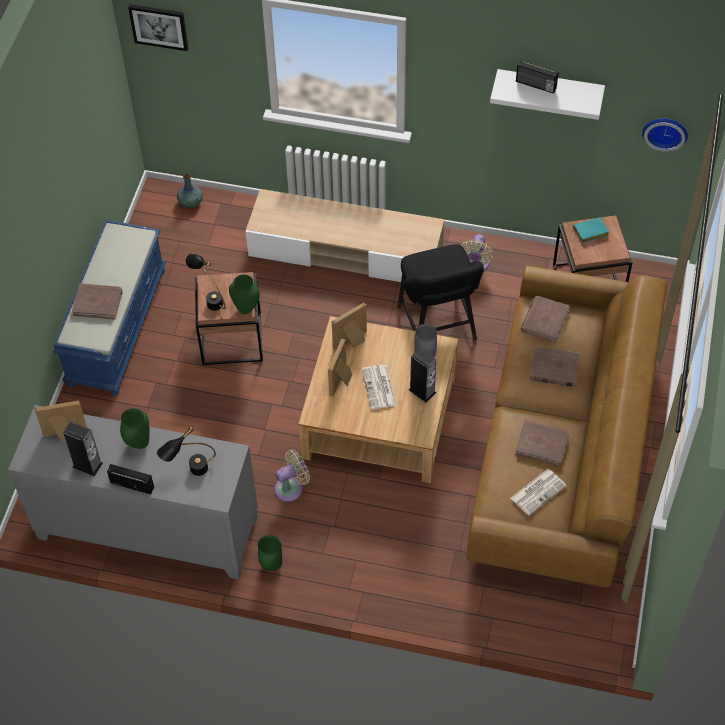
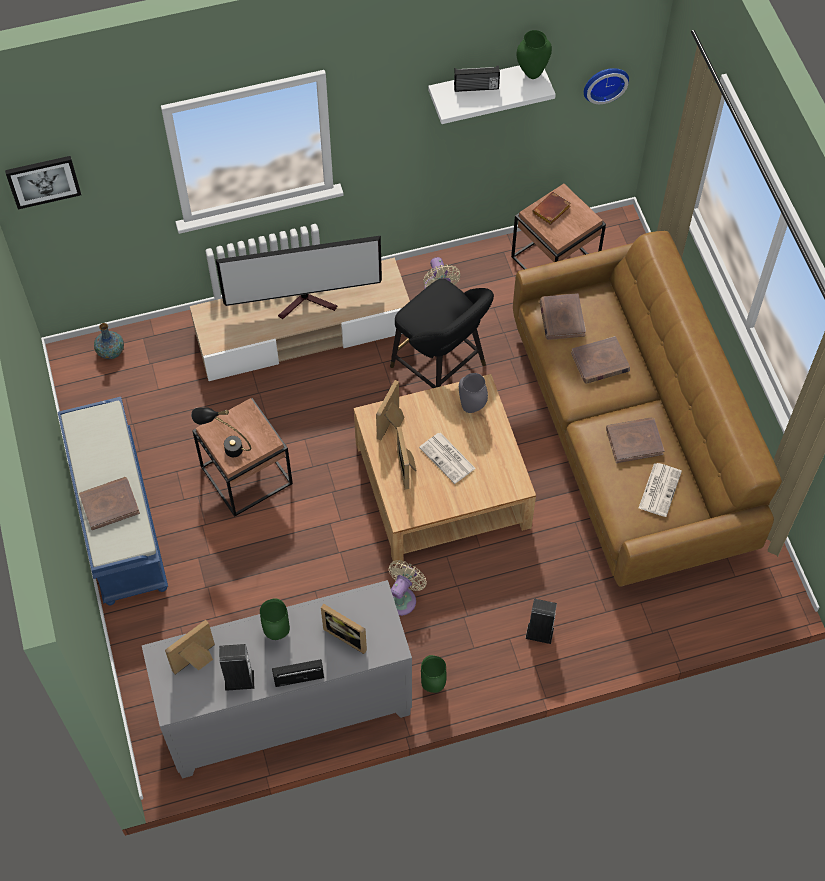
camera: 30 degrees left, 5 degrees up
(190, 471) = (348, 635): black table lamp -> picture frame
(246, 309) = (269, 440): green vase -> green vase (532, 74)
(352, 225) = (308, 303): none -> television
(422, 391) = (490, 442): speaker -> speaker (539, 633)
(590, 233) = (551, 211): turquoise book -> brown book

